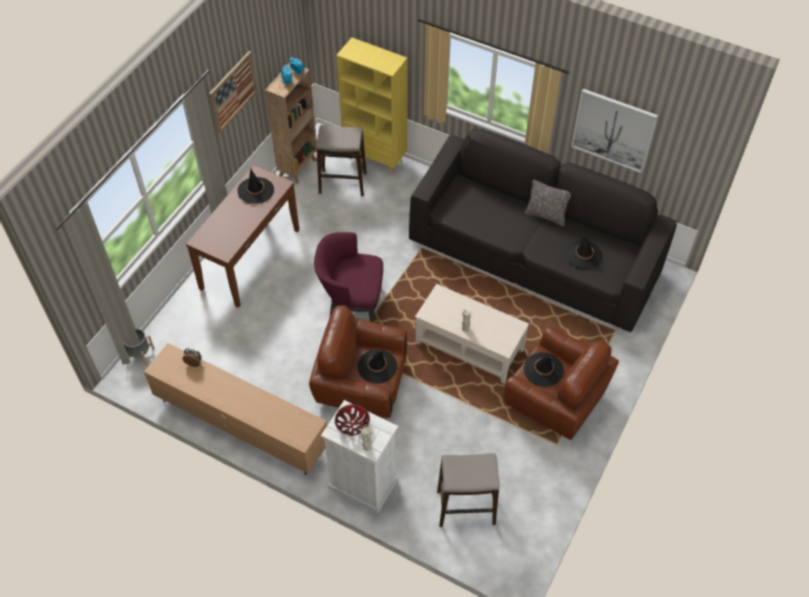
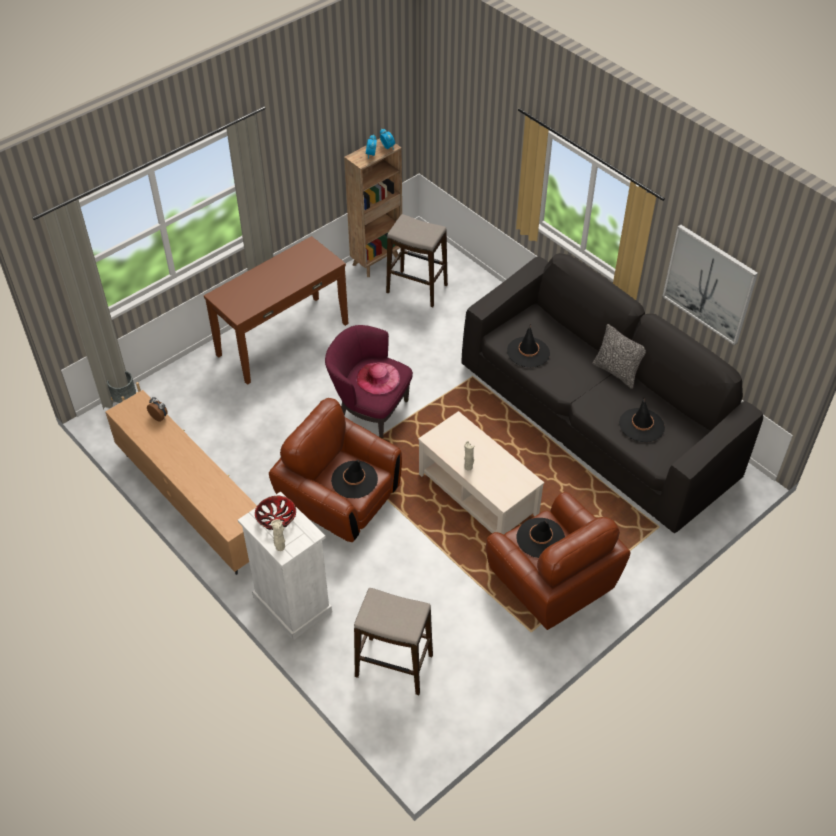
camera: 20 degrees right, 5 degrees down
(233, 92) = (301, 146): picture -> none
(256, 190) = (301, 262): black hat -> black hat (528, 352)
(359, 274) = (378, 378): none -> pink hat
(376, 159) = (464, 273): yellow bookcase -> none

